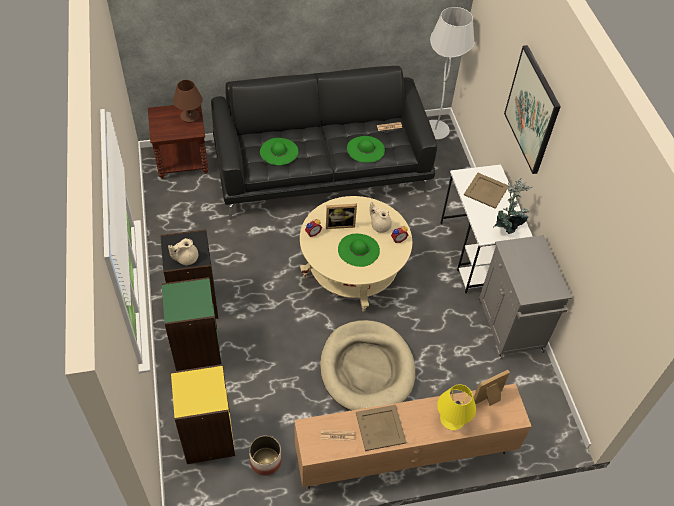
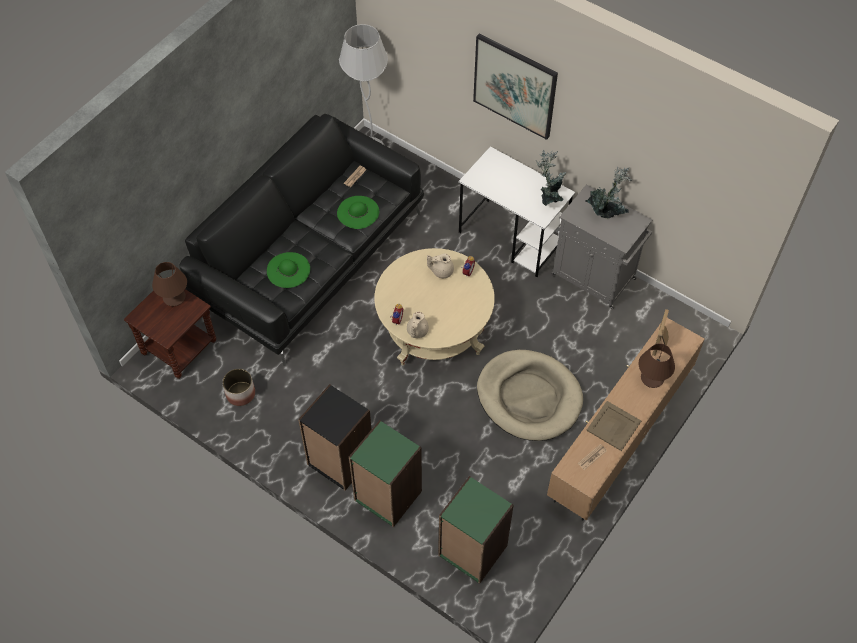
camera: 40 degrees left, 5 degrees up
(186, 258) = (343, 420): beige teapot -> beige teapot (416, 331)
(207, 437) = (472, 551): yellow bookcase -> green bookcase
(265, 461) = (532, 529): planter -> planter (240, 393)
(339, 224) = (409, 295): picture frame -> none
(358, 250) = (447, 305): green hat -> none
(452, 419) = (652, 378): yellow table lamp -> brown table lamp
(486, 190) = (503, 178): beige tray -> none
(537, 265) = (606, 212): none -> potted plant

